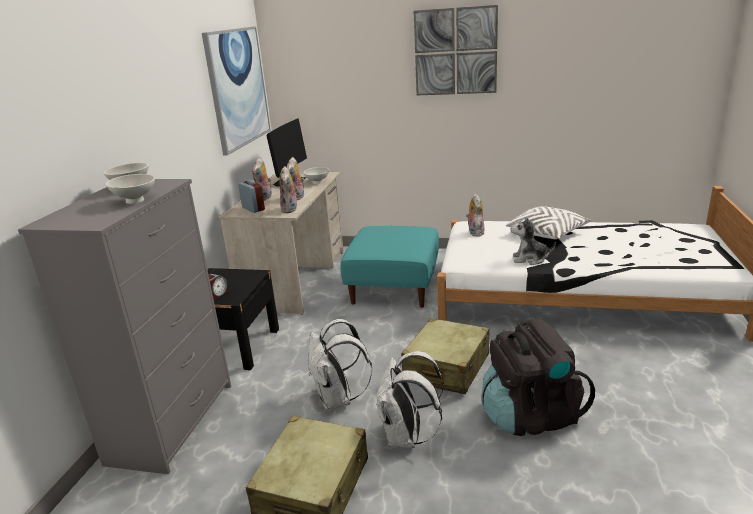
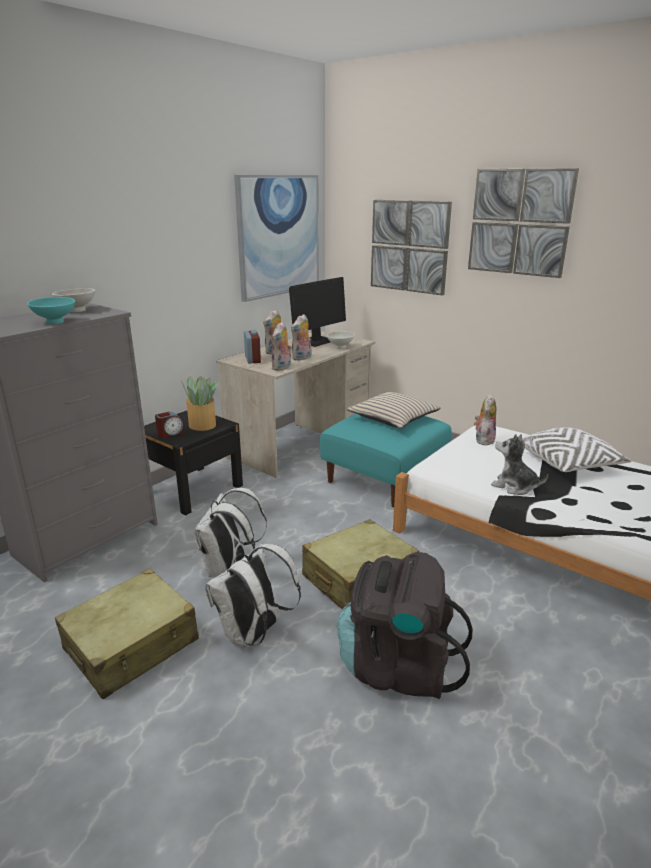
camera: 25 degrees right, 0 degrees up
(136, 200) = (56, 322): white bowl -> turquoise bowl
(236, 280) = (202, 425): none -> potted plant
(357, 82) = (409, 246): none -> picture
(391, 233) = (393, 418): none -> beige pillow

